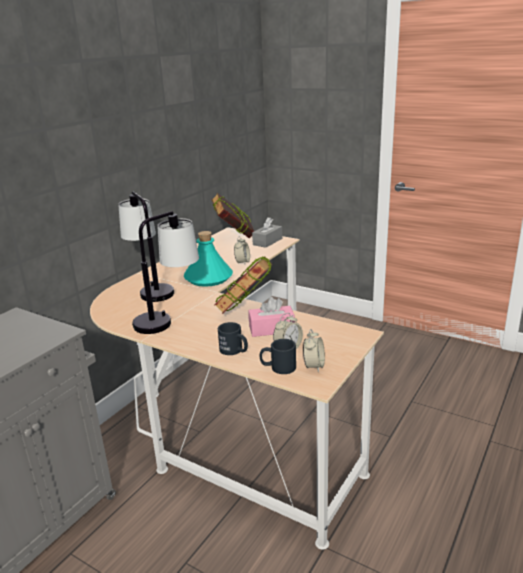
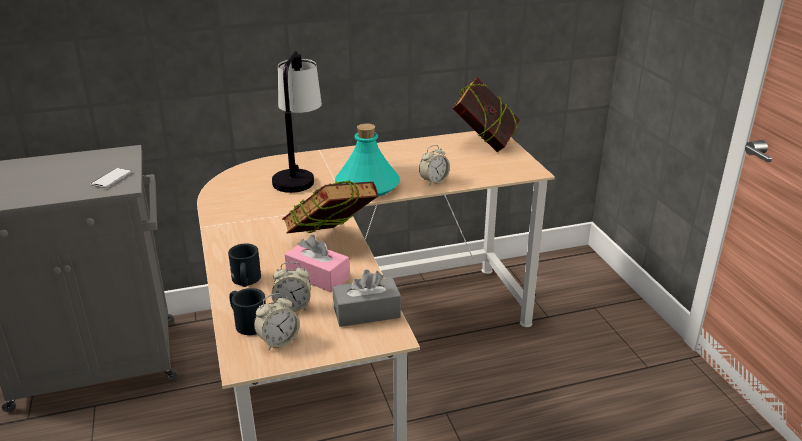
camera: 40 degrees right, 5 degrees up
(41, 332) = (111, 179): none -> phone
(168, 319) = (256, 215): table lamp -> none
(267, 241) = (509, 165): grey tissue box -> grey tissue box (367, 312)

